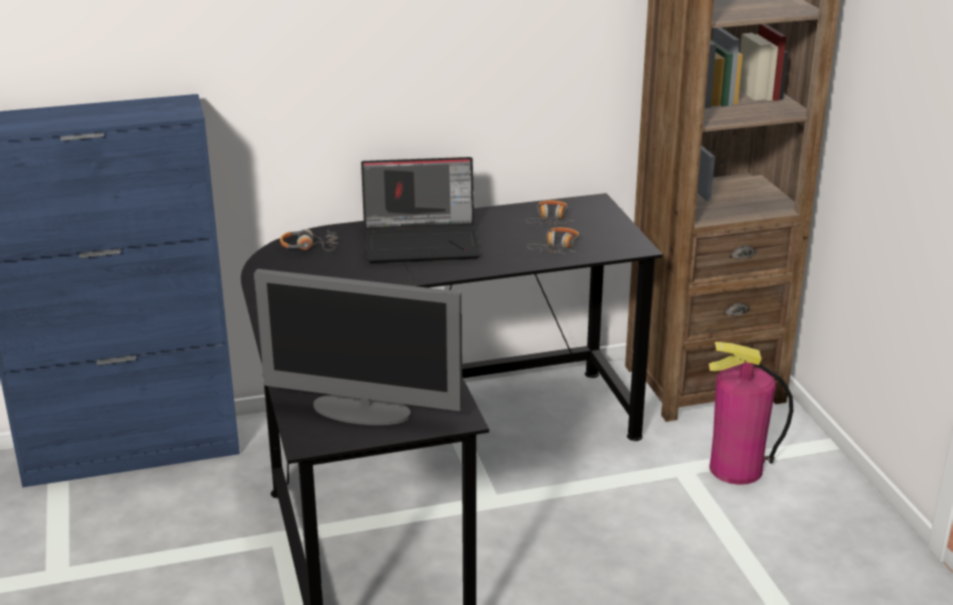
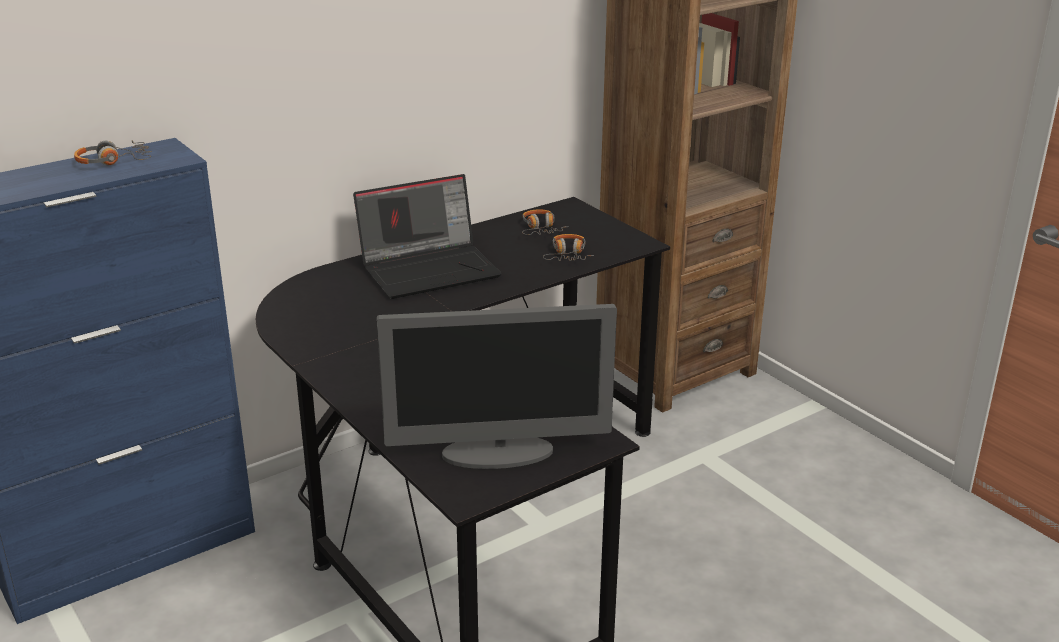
camera: 20 degrees left, 0 degrees up
(309, 246) = (314, 292): headphones -> headphones (114, 161)
(736, 469) = (750, 444): fire extinguisher -> none

